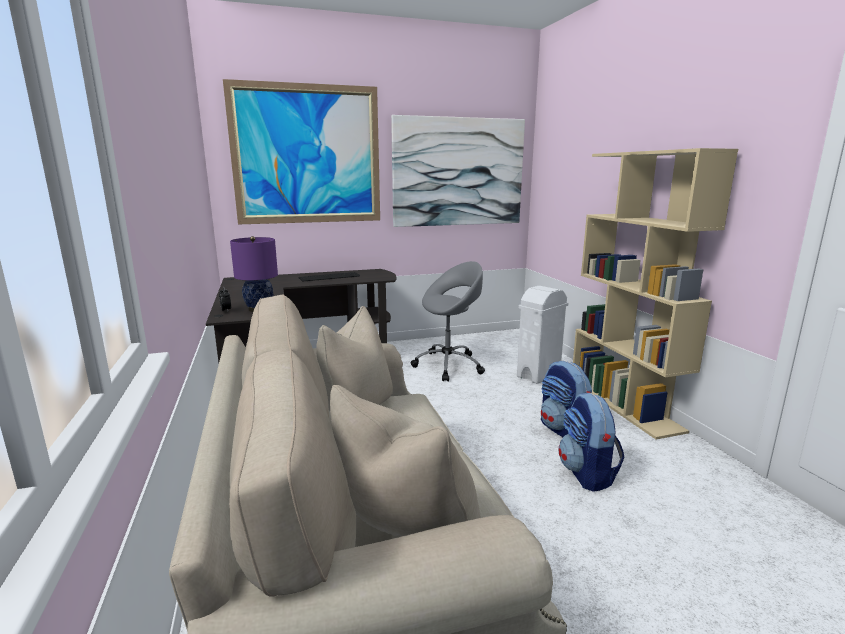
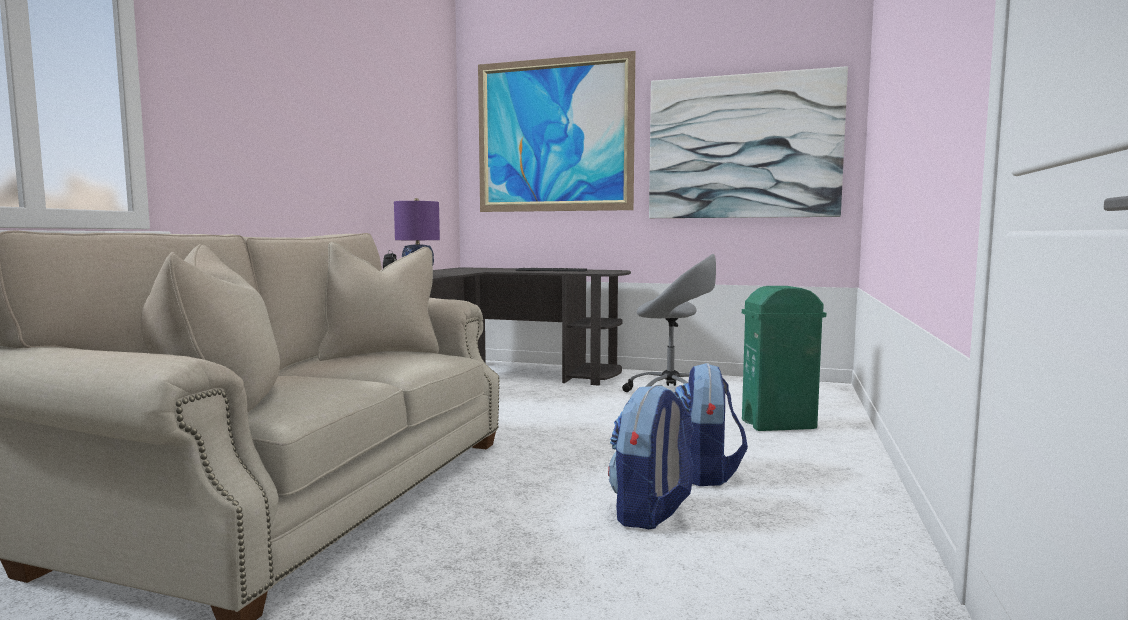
camera: 35 degrees right, 10 degrees down
(539, 375) = (779, 425): white trash can -> green trash can
(624, 404) = (860, 474): beige bookcase -> none

